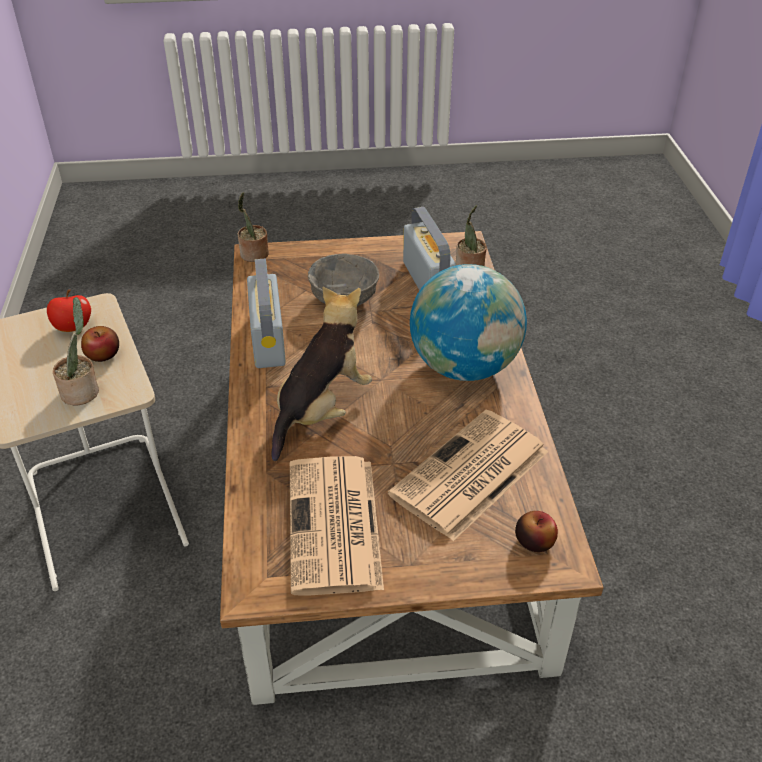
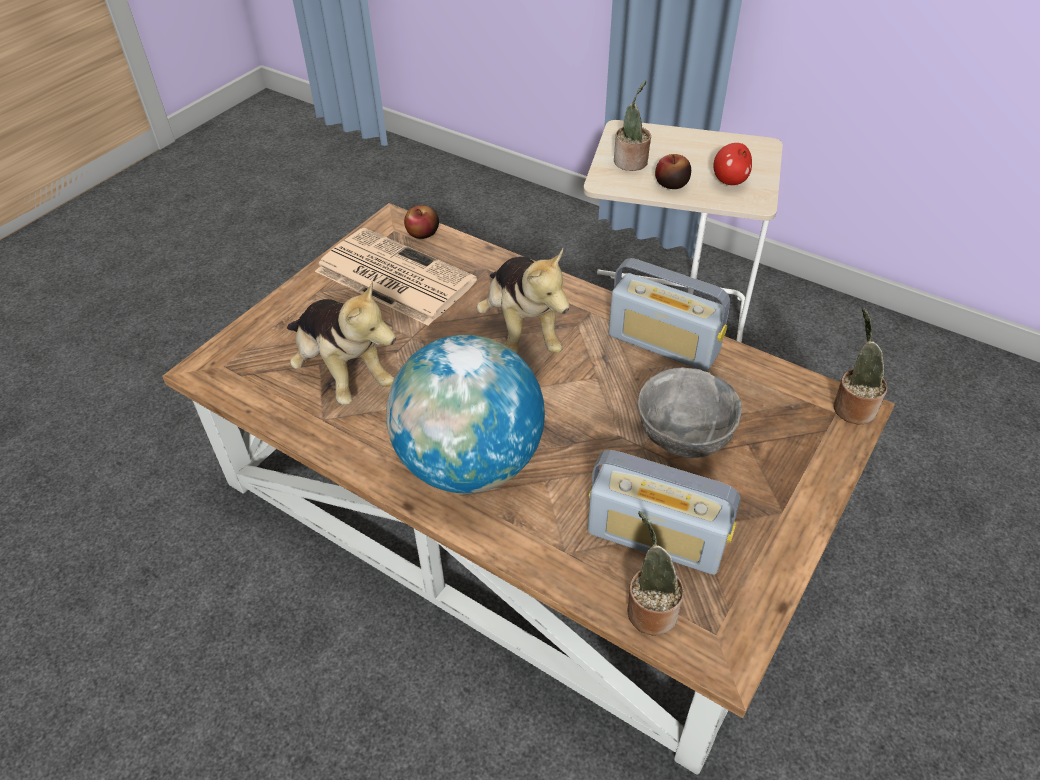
camera: 130 degrees right, 5 degrees up
(469, 475) = (342, 373): newspaper -> plush toy
(534, 541) = (241, 366): apple -> apple (423, 233)

